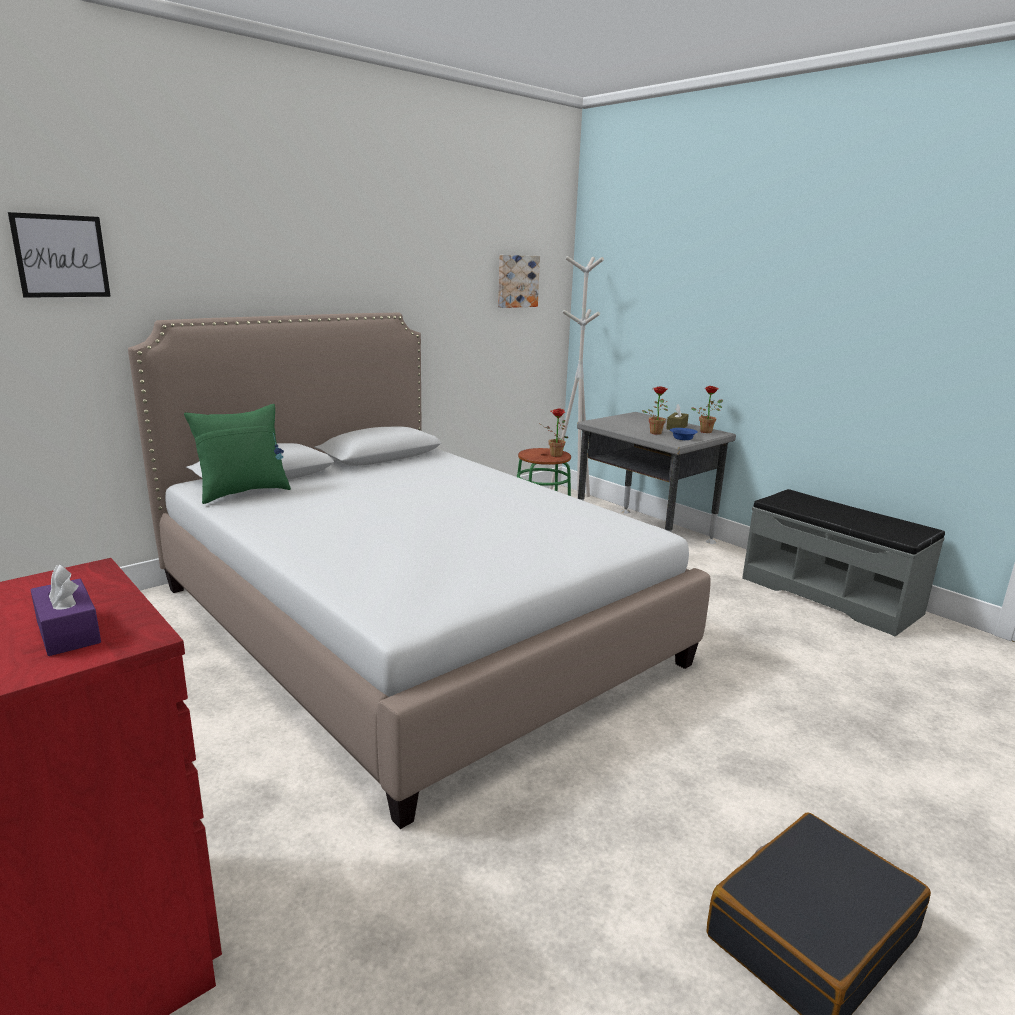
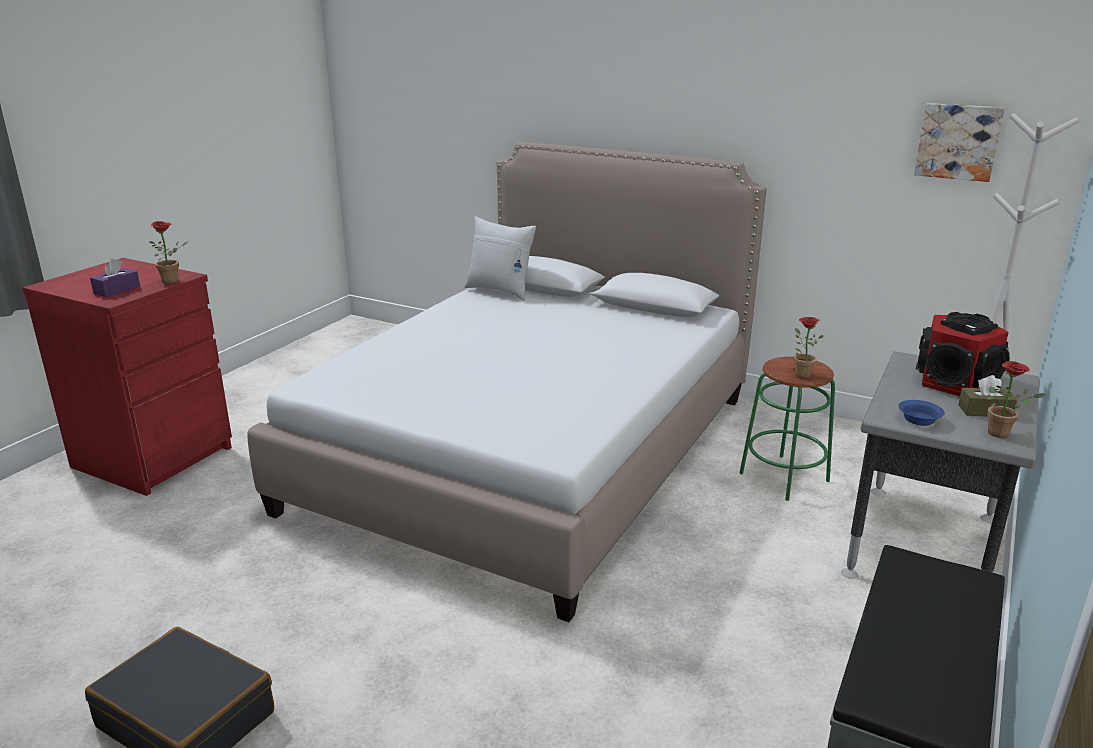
camera: 70 degrees right, 5 degrees up
(61, 256) = (476, 88): picture -> none
(243, 493) = (499, 291): green pillow -> grey pillow
(635, 423) = (954, 382): none -> speaker
(655, 432) = (922, 399): potted plant -> potted plant (174, 281)

